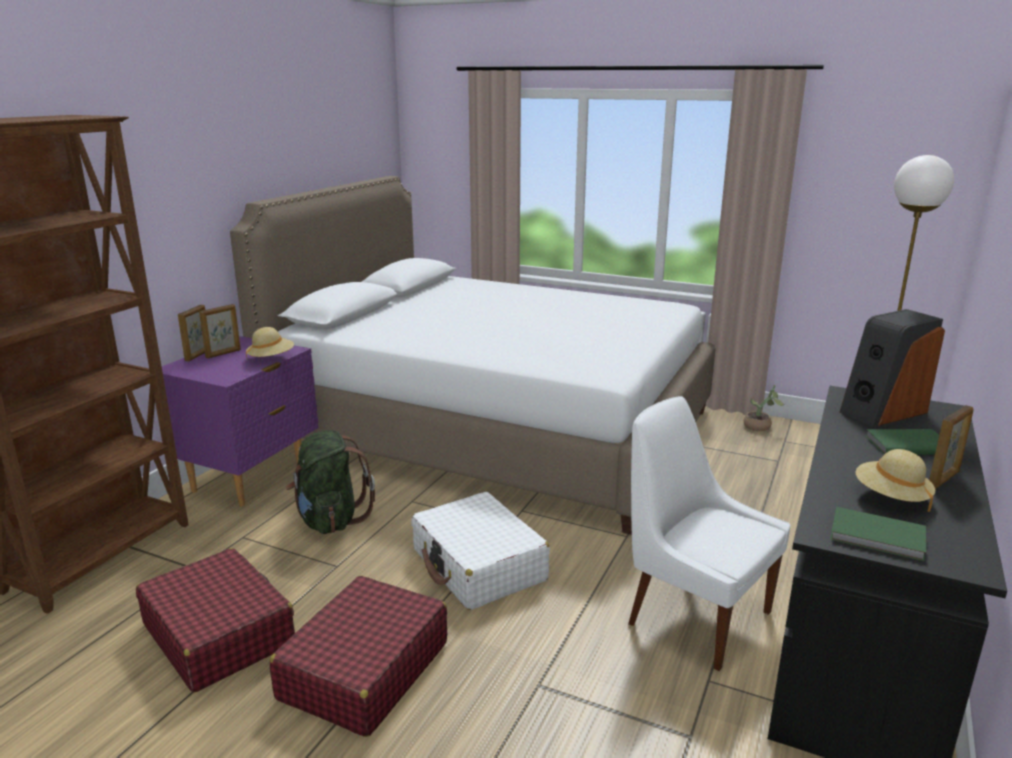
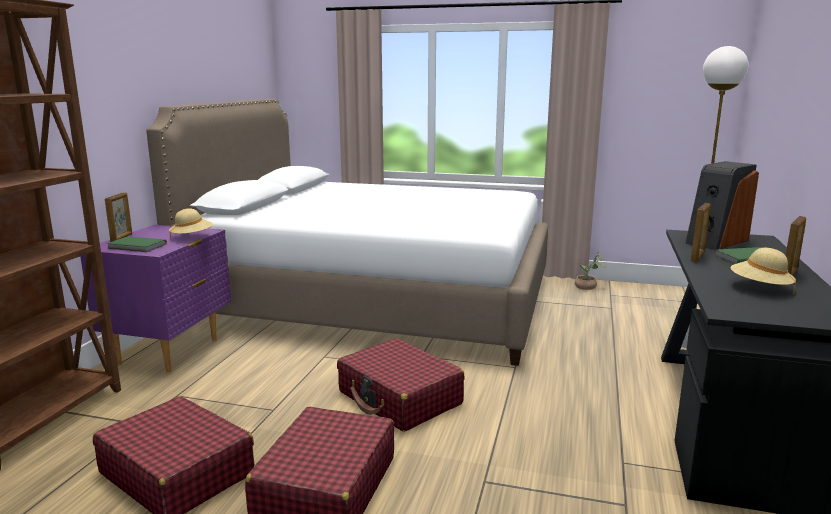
camera: 10 degrees left, 5 degrees down
(223, 353) = (145, 236): picture frame -> picture frame (697, 257)
(330, 520) = (255, 375): green backpack -> none
(478, 565) = (399, 398): white suitcase -> red suitcase
(694, 615) = (592, 417): white chair -> none
(878, 537) = (769, 311): green book -> green book (137, 246)

